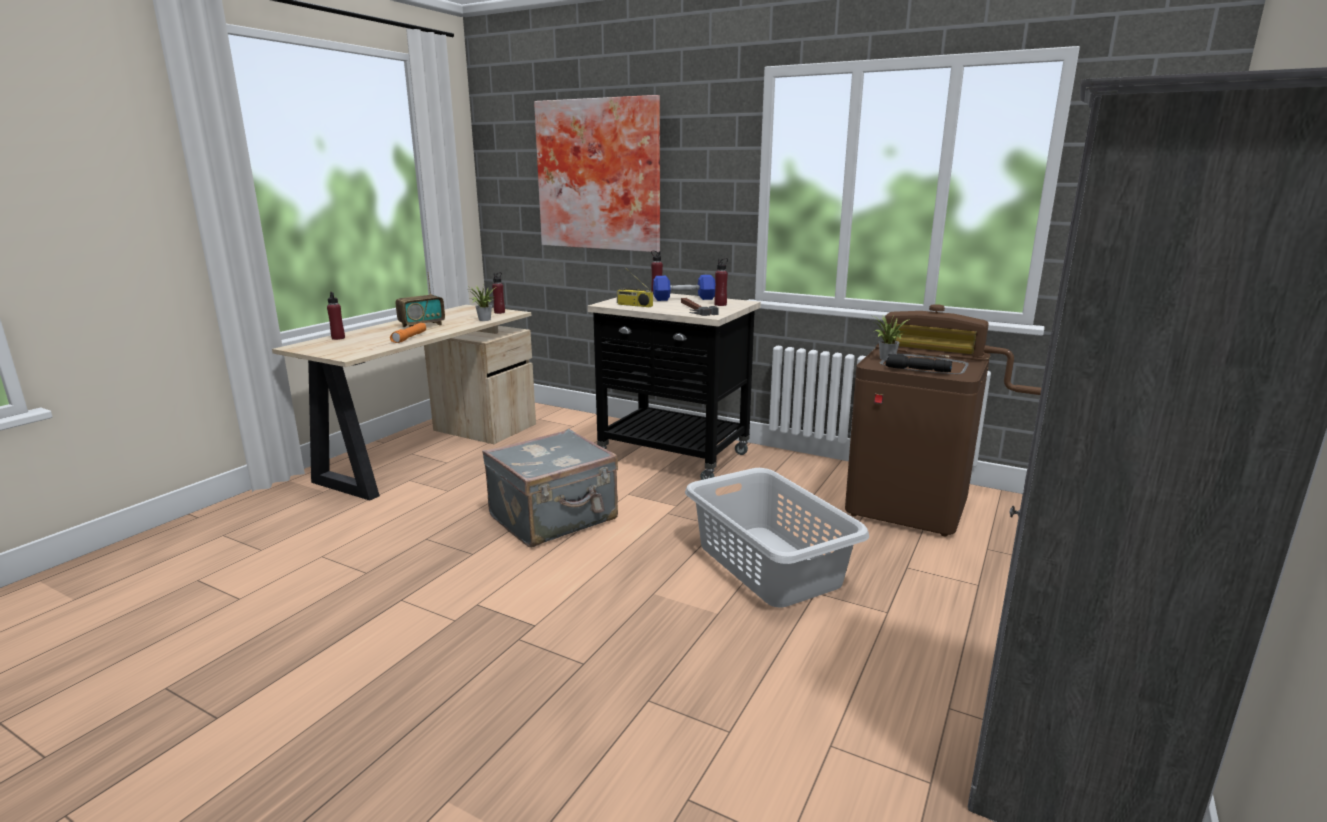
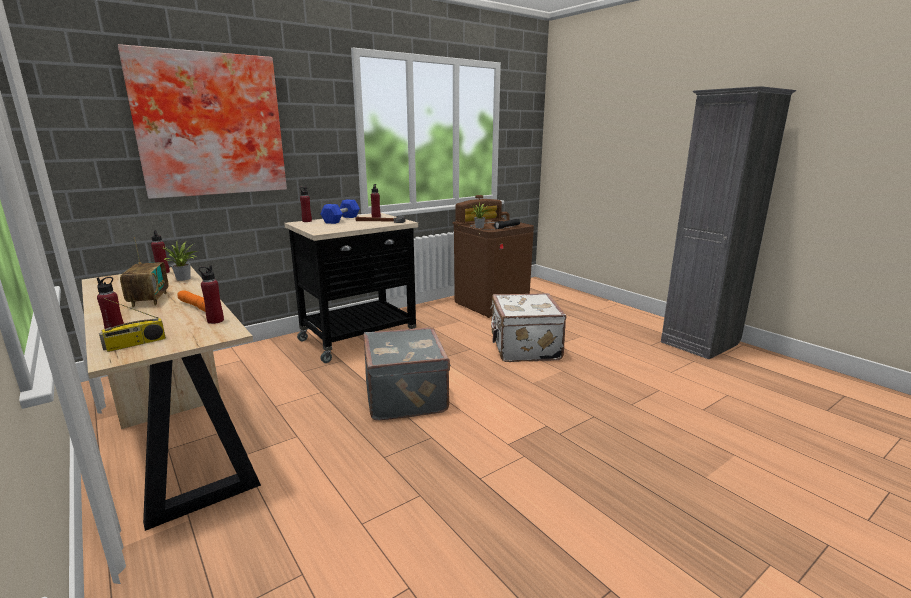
camera: 65 degrees left, 0 degrees up
(376, 348) = (215, 321): none -> red bottle
(634, 305) = (339, 228): radio -> radio (135, 344)
(768, 565) = (523, 348): grey laundry basket -> white suitcase

